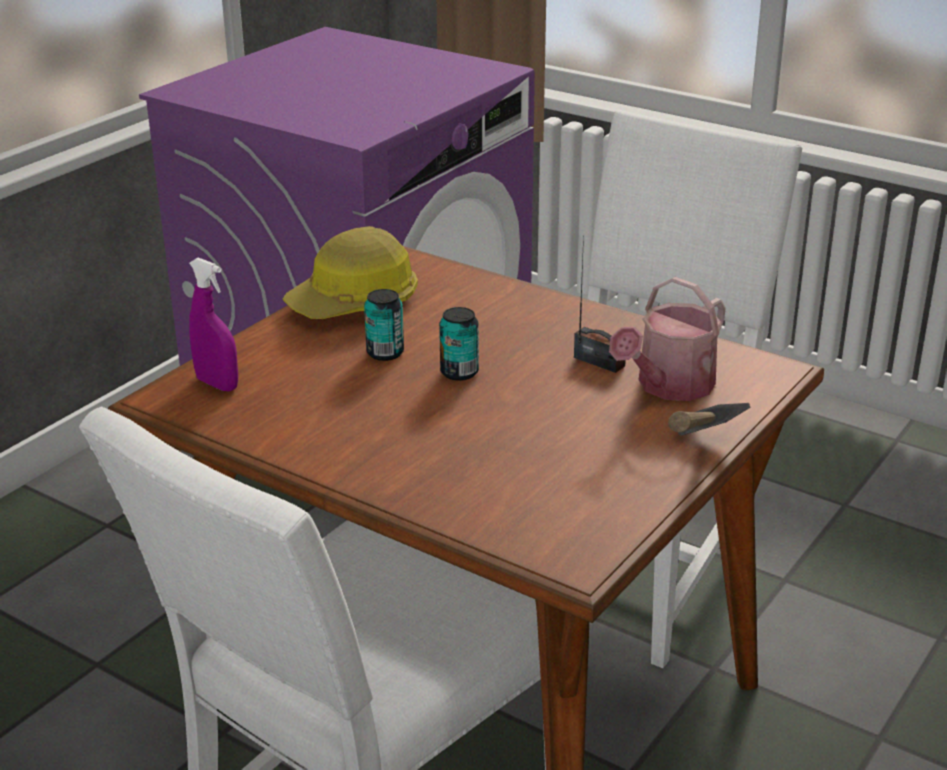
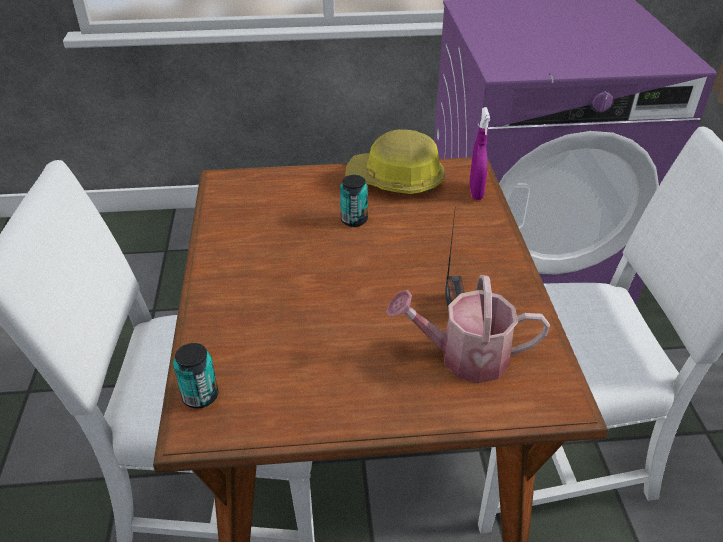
camera: 50 degrees right, 10 degrees up
(217, 384) = (254, 187): purple spray bottle -> purple spray bottle (476, 192)
(459, 372) = (366, 258): can -> can (200, 396)
(695, 481) = (351, 436): hammer -> none

